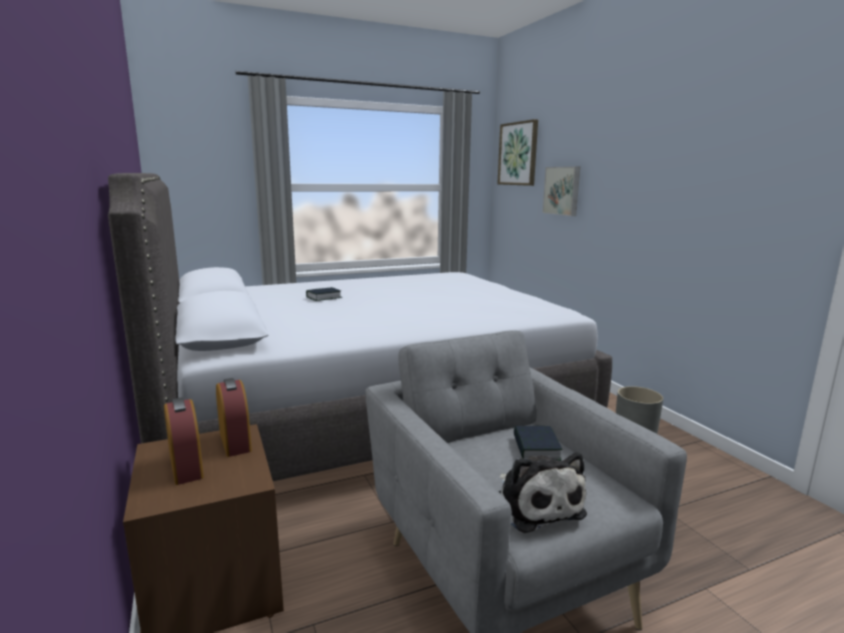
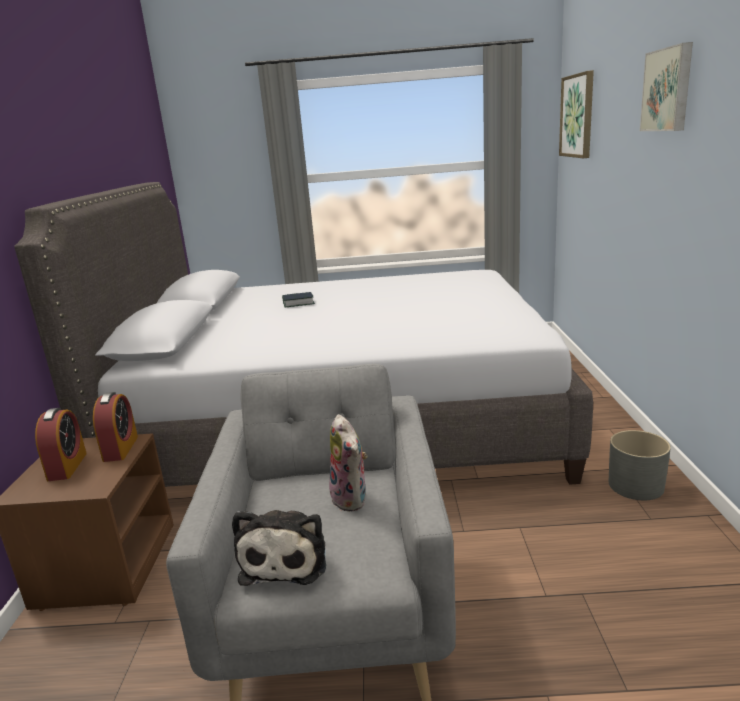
camera: 25 degrees right, 5 degrees up
(536, 449) = (352, 499): book -> plush toy
(562, 190) = (611, 166): picture -> picture (668, 89)

